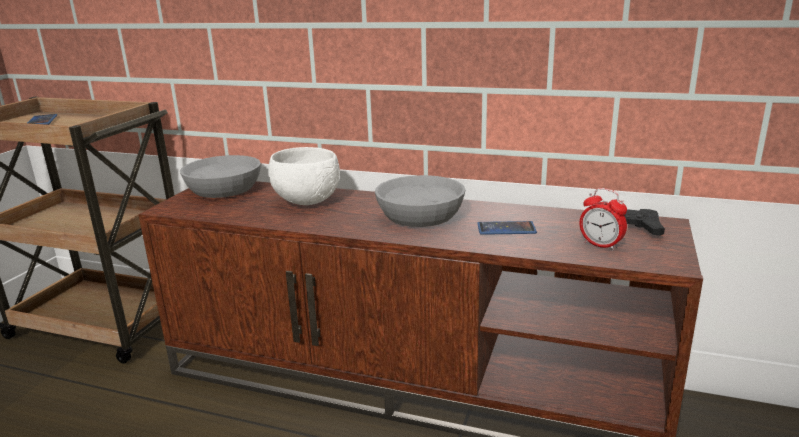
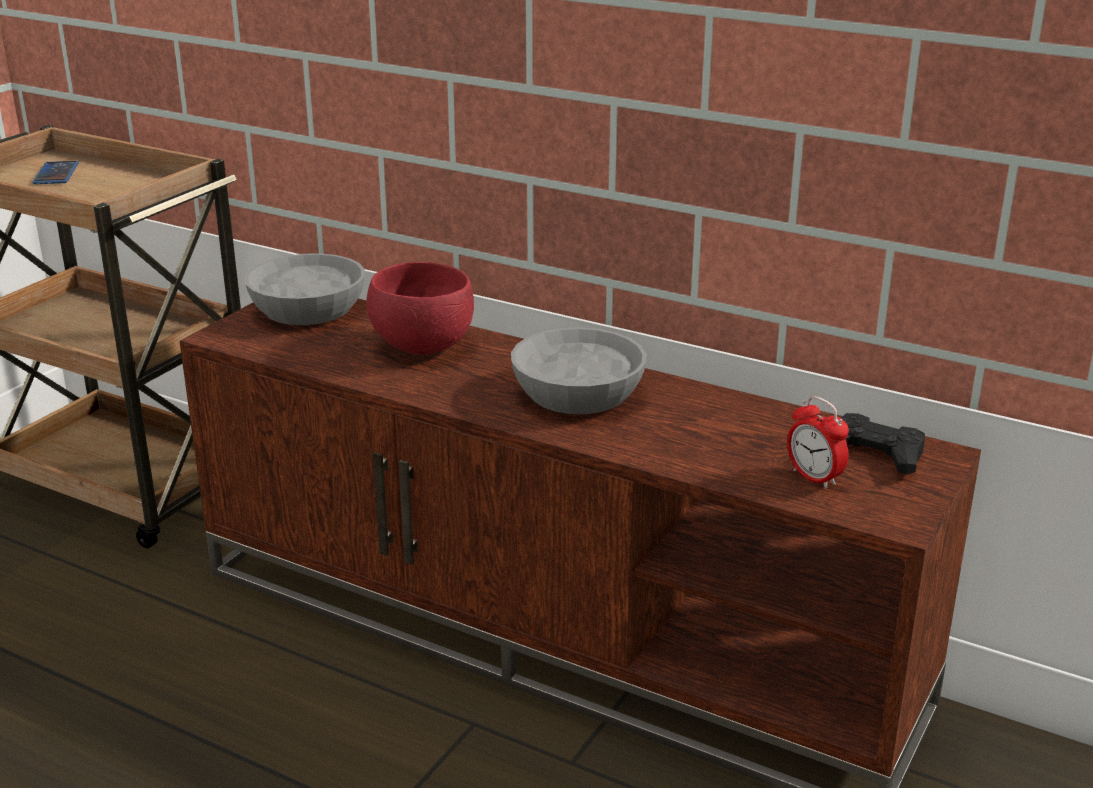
camera: 10 degrees right, 5 degrees up
(307, 201) = (423, 347): white bowl -> red bowl
(506, 229) = (692, 432): phone -> none

